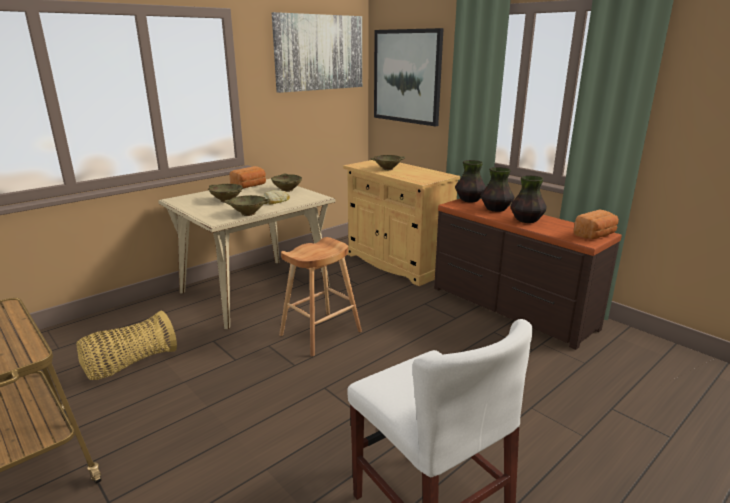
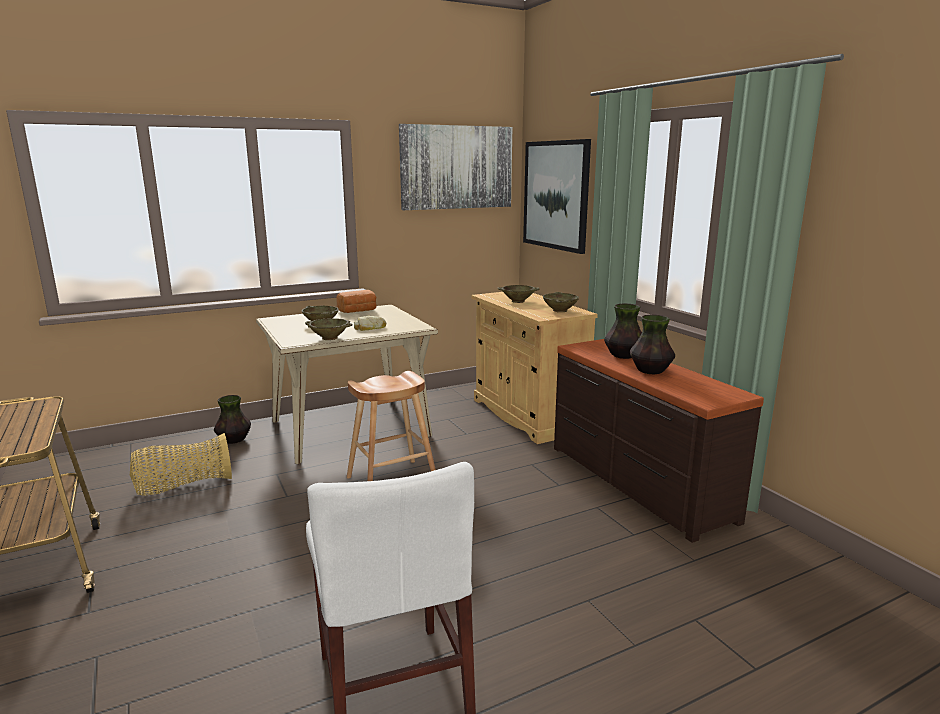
camera: 15 degrees right, 5 degrees down
(287, 190) = (393, 317): beige bowl -> beige bowl (560, 310)
(469, 200) = (600, 344): vase -> vase (234, 440)
(595, 235) = (725, 395): bread -> none

